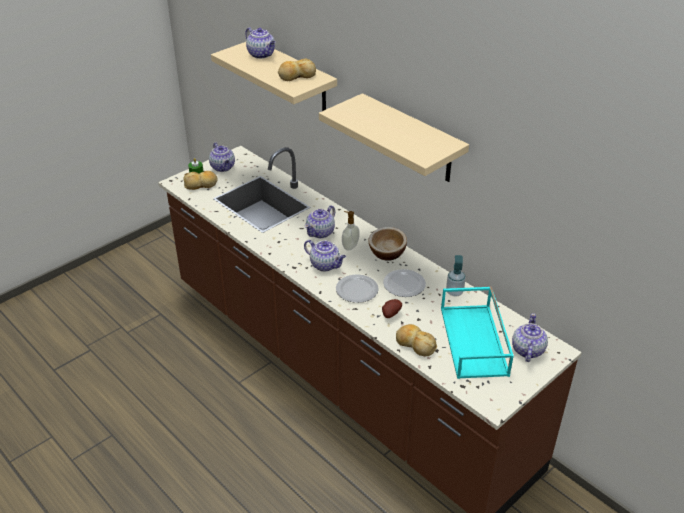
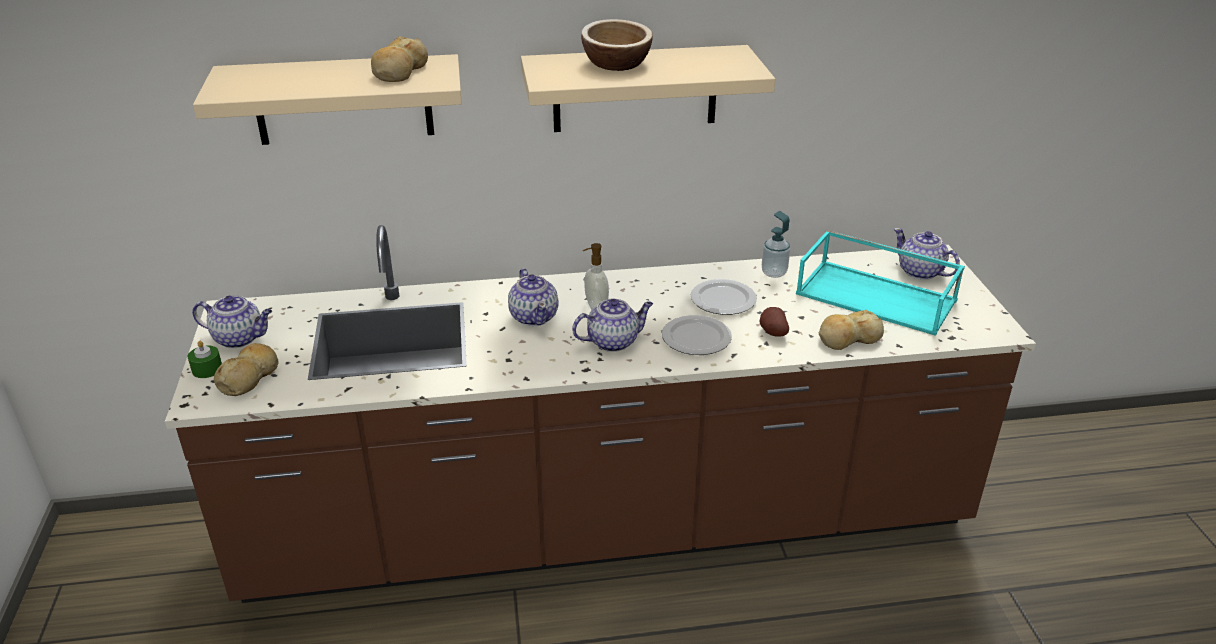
camera: 55 degrees left, 5 degrees down
(262, 55) = (282, 73): teapot -> none
(387, 253) = (643, 285): bowl -> bowl (616, 63)

